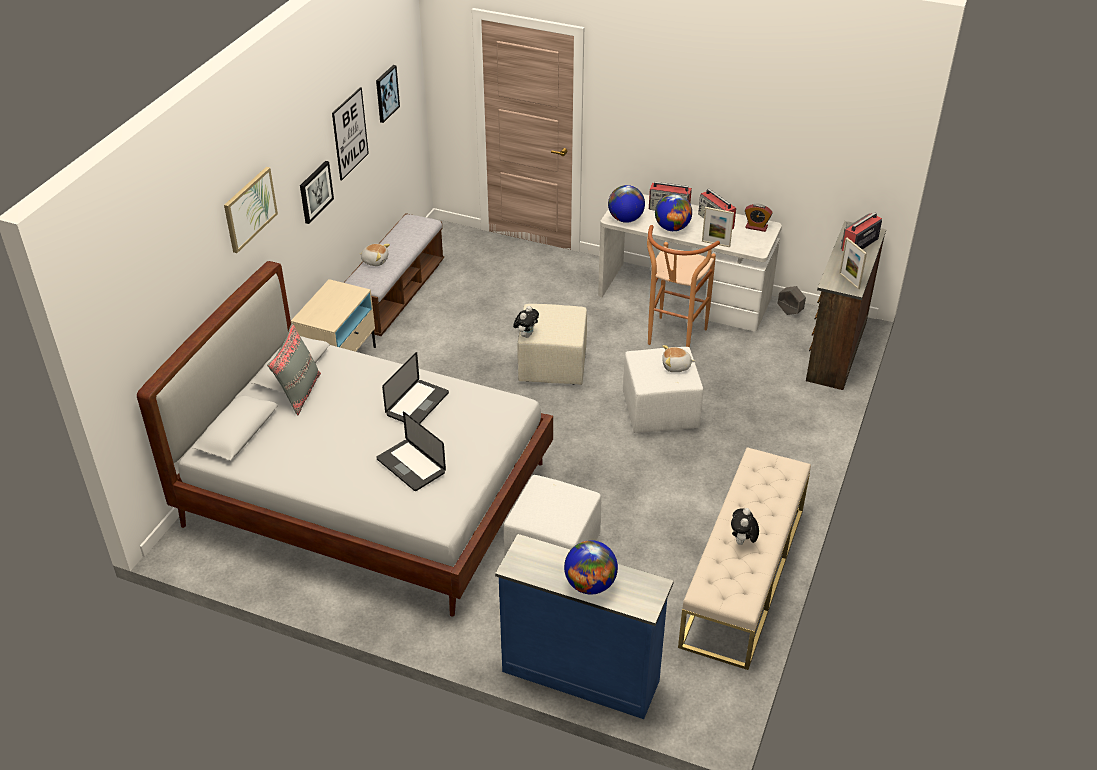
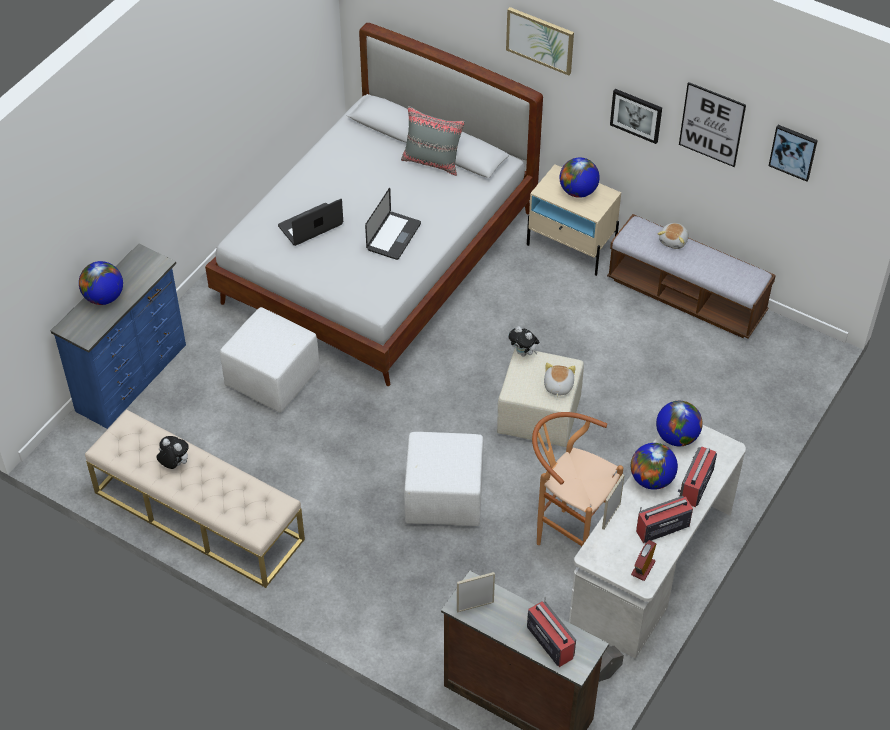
camera: 100 degrees right, 10 degrees up
(330, 303) = (578, 191): none -> globe
(417, 404) = (394, 236): laptop -> laptop turned 105 degrees counterclockwise
(676, 366) = (441, 470): plush toy -> plush toy (557, 386)

